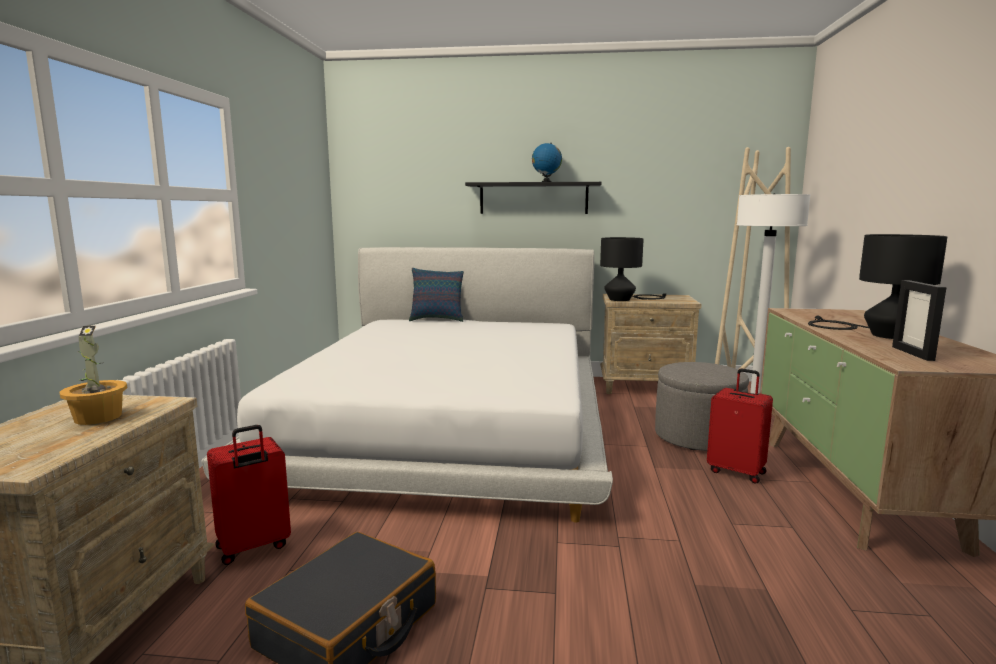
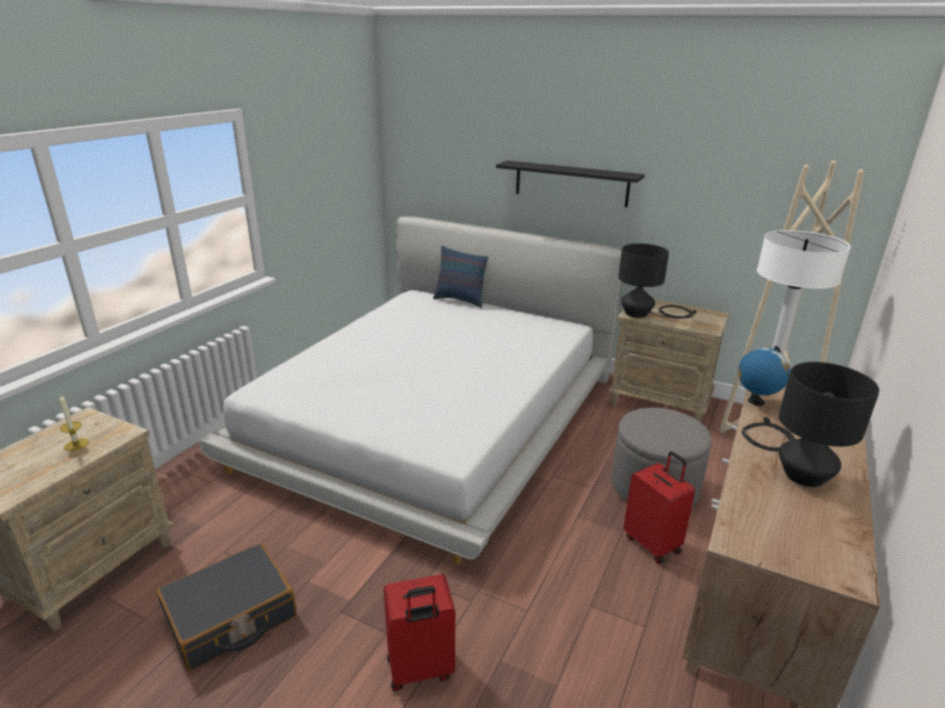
camera: 20 degrees right, 15 degrees up
(98, 417) = (76, 444): potted plant -> candle
(253, 547) = (212, 523): red suitcase -> red suitcase (420, 670)
(546, 182) = (581, 170): globe -> globe (755, 402)
(914, 353) = (774, 520): picture frame -> none

